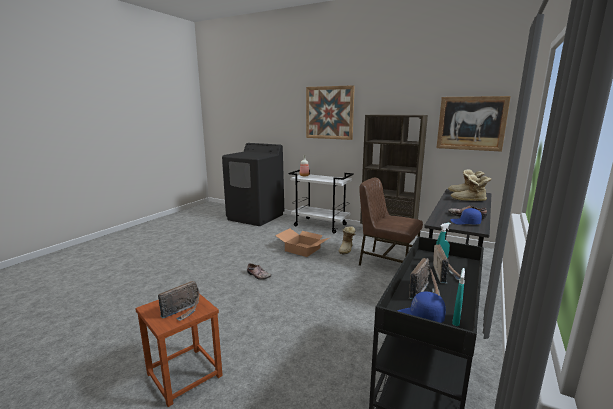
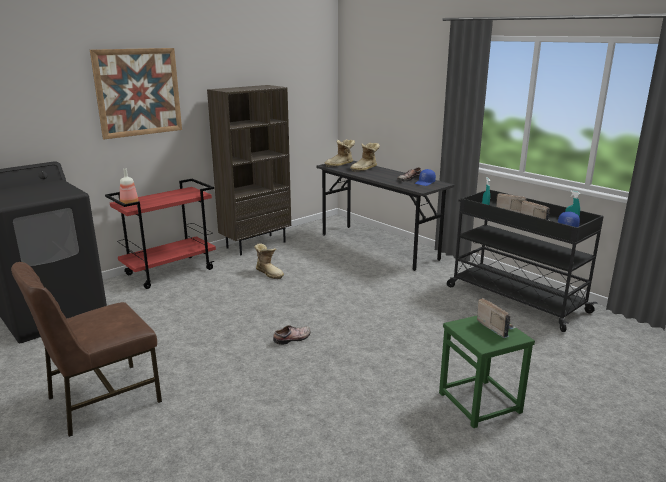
camera: 70 degrees left, 5 degrees up
(184, 375) = (480, 402): brown stool -> green stool
(303, 249) = (241, 297): cardboard box -> none
(321, 225) = (170, 271): white cart -> red cart
(387, 262) = (322, 262): brown chair -> brown chair (102, 399)
(471, 123) = (303, 91): picture -> none

